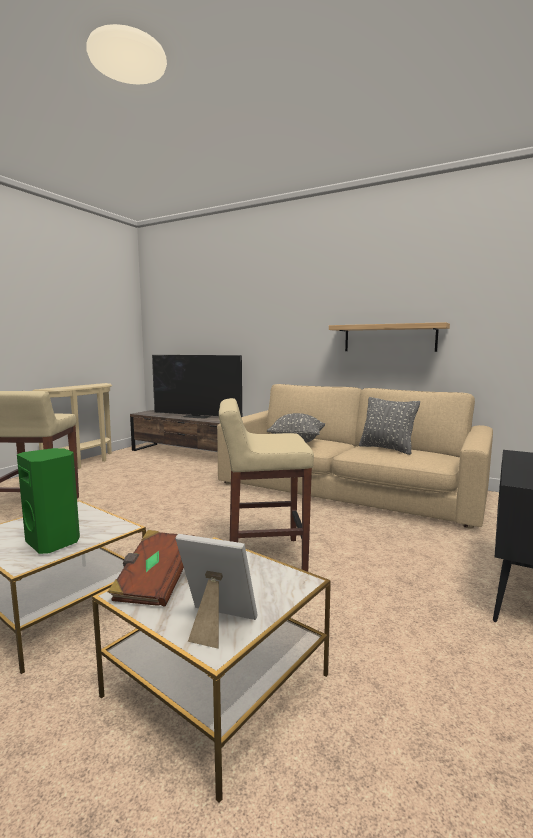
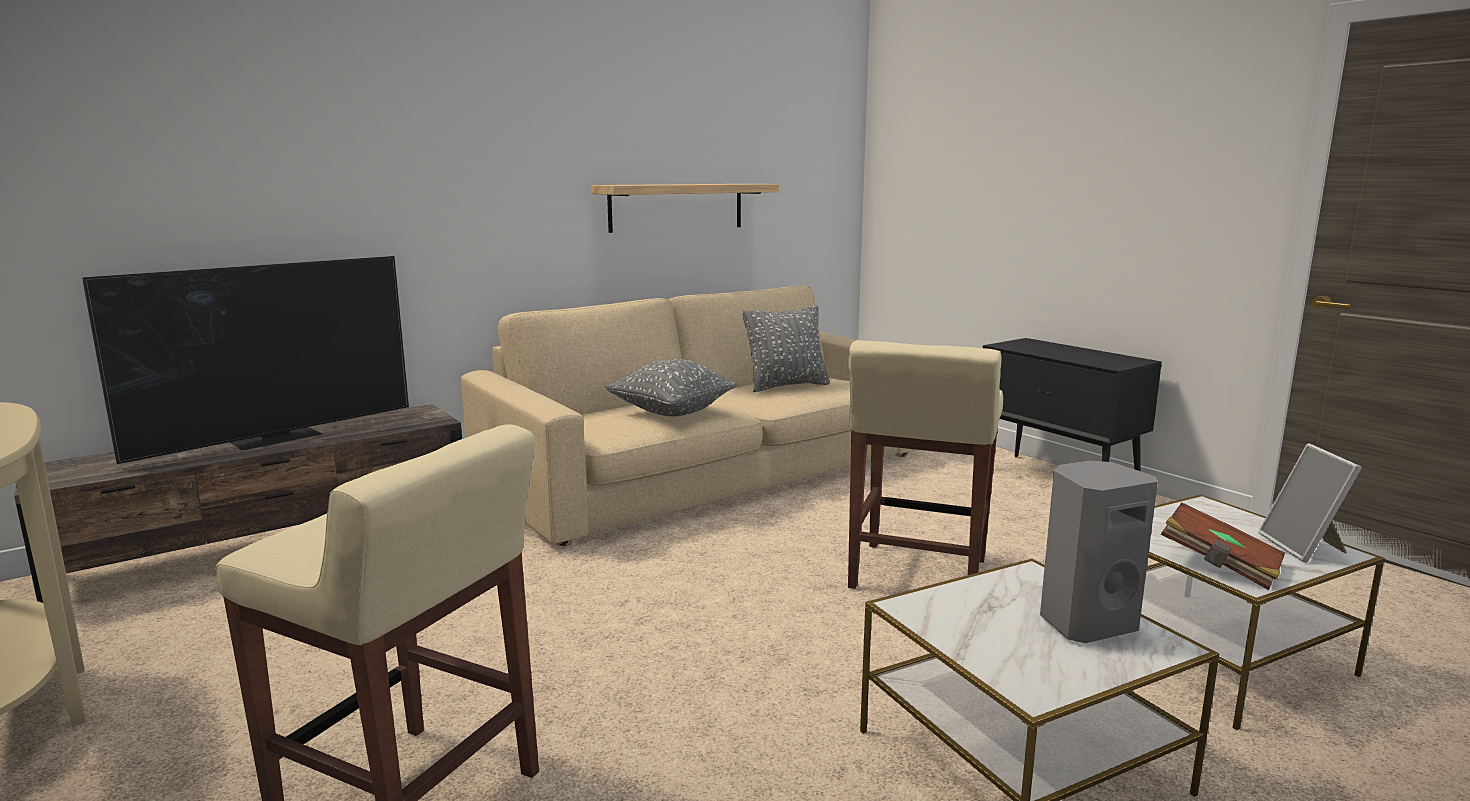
camera: 65 degrees left, 5 degrees up
(54, 542) = (1085, 623): green speaker -> grey speaker
(216, 625) = (1304, 548): picture frame -> picture frame turned 45 degrees counterclockwise

